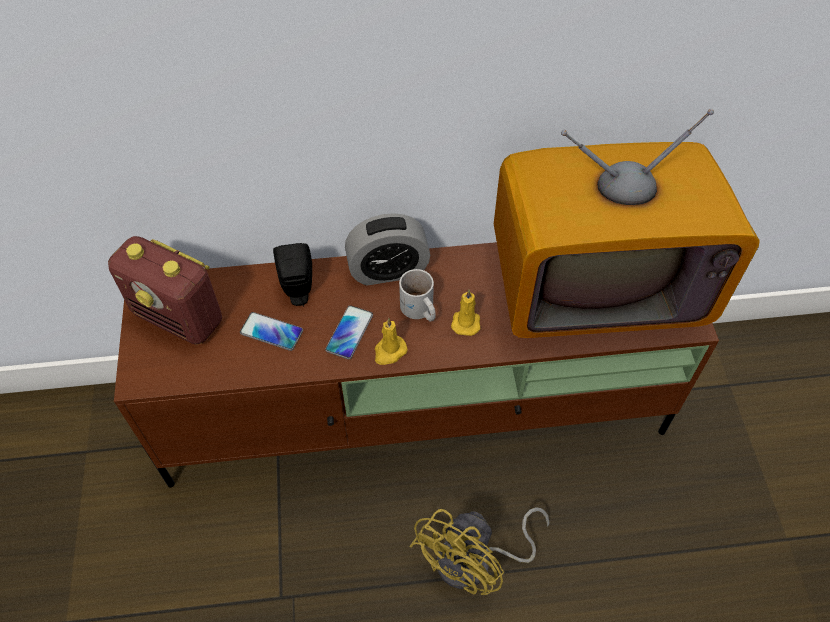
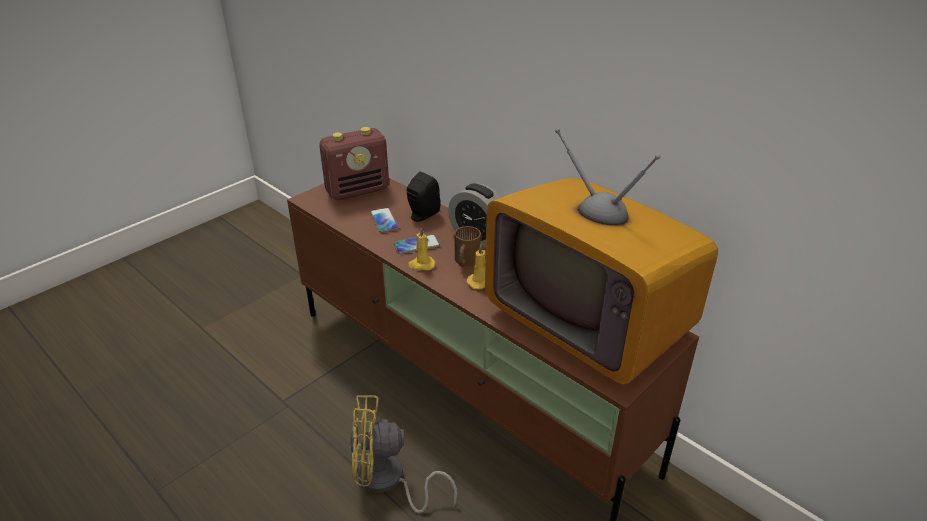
camera: 50 degrees right, 20 degrees down
(179, 317) = (358, 190): radio -> radio turned 105 degrees counterclockwise
(419, 310) = (464, 261): white mug -> brown mug

